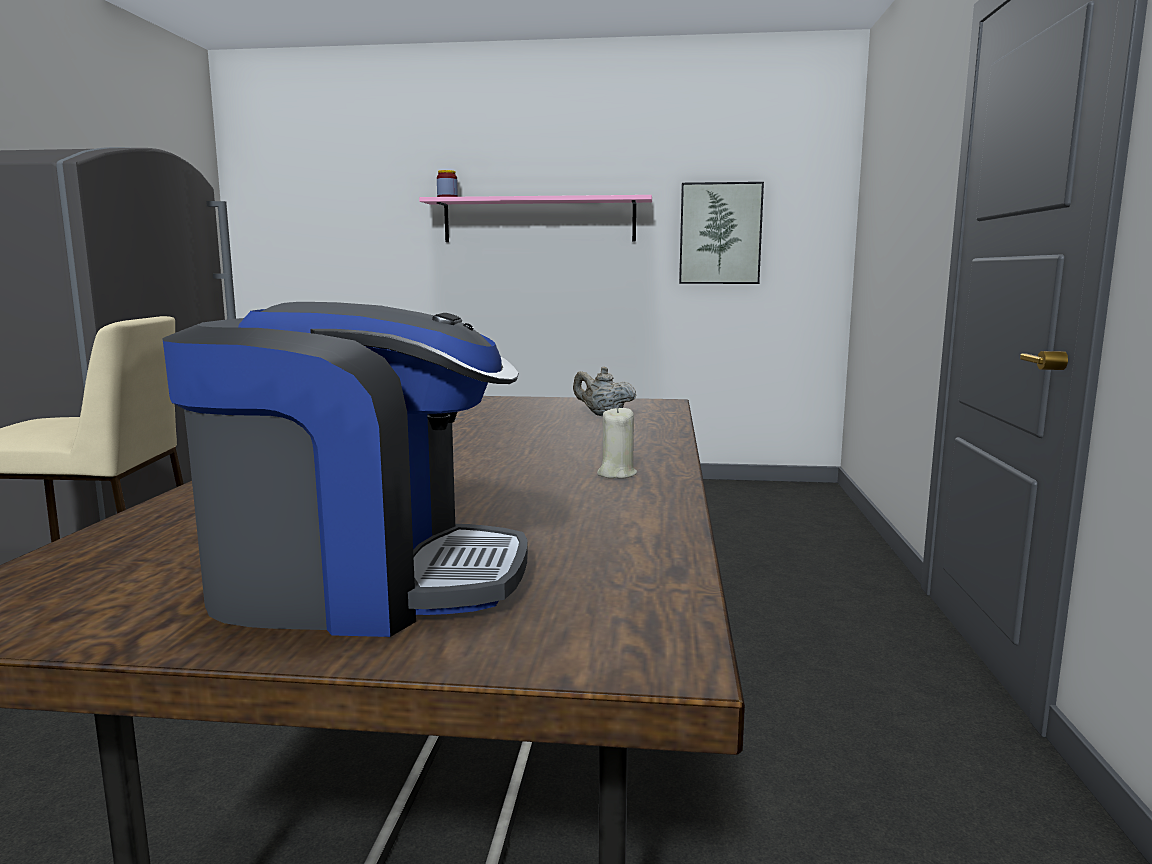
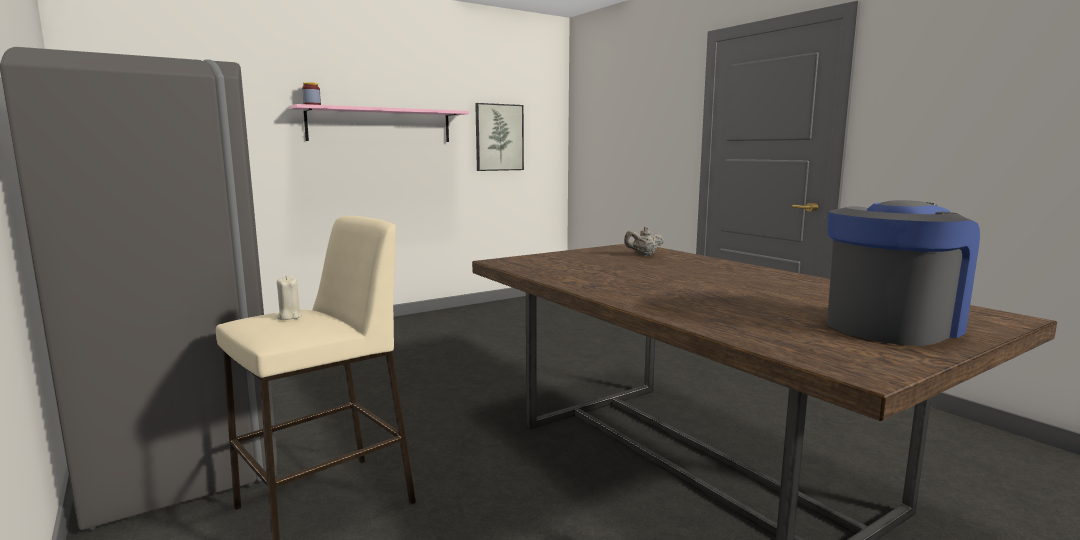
camera: 40 degrees left, 0 degrees up
(616, 474) = (774, 277): beige candle -> beige candle (289, 317)

